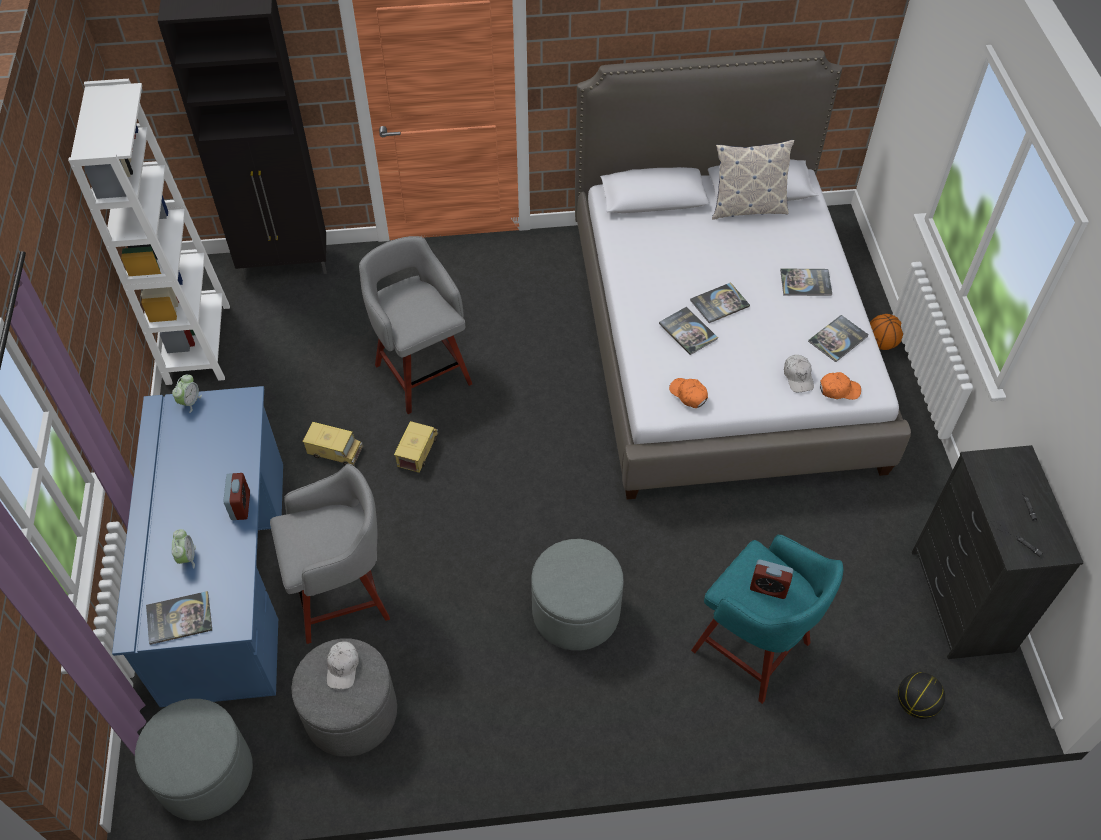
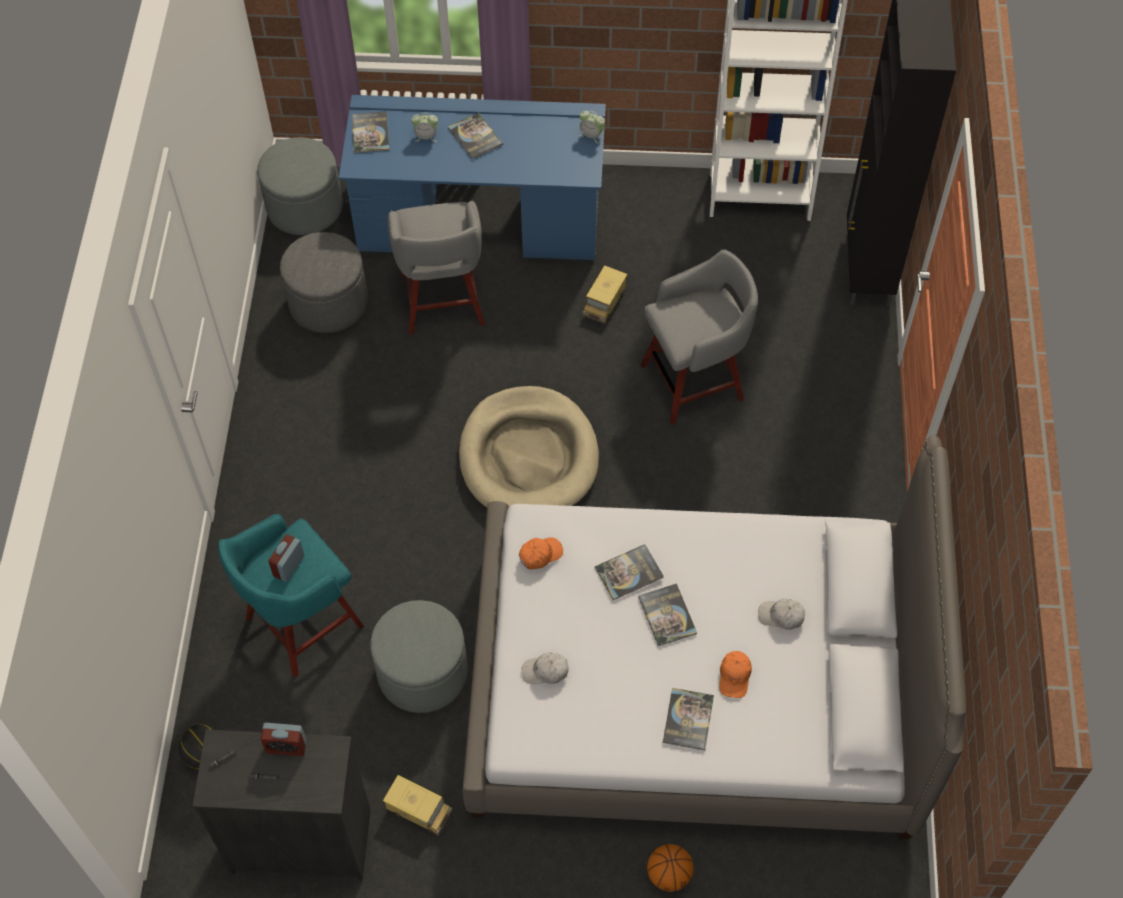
camera: 100 degrees right, 5 degrees up
(240, 506) = (469, 170): alarm clock -> alarm clock (286, 746)
(343, 667) = (331, 264): white cap -> white cap (781, 616)
(417, 451) = (592, 369): toy truck -> toy truck (419, 810)
(525, 488) = (528, 457): none -> beige dog bed
(576, 611) = (380, 480): grey ottoman -> grey ottoman (422, 672)
(747, 208) = (827, 686): pillow -> none
(838, 339) = (594, 730): book -> book (475, 136)
(838, 390) = (519, 709): orange cap -> orange cap (734, 676)

